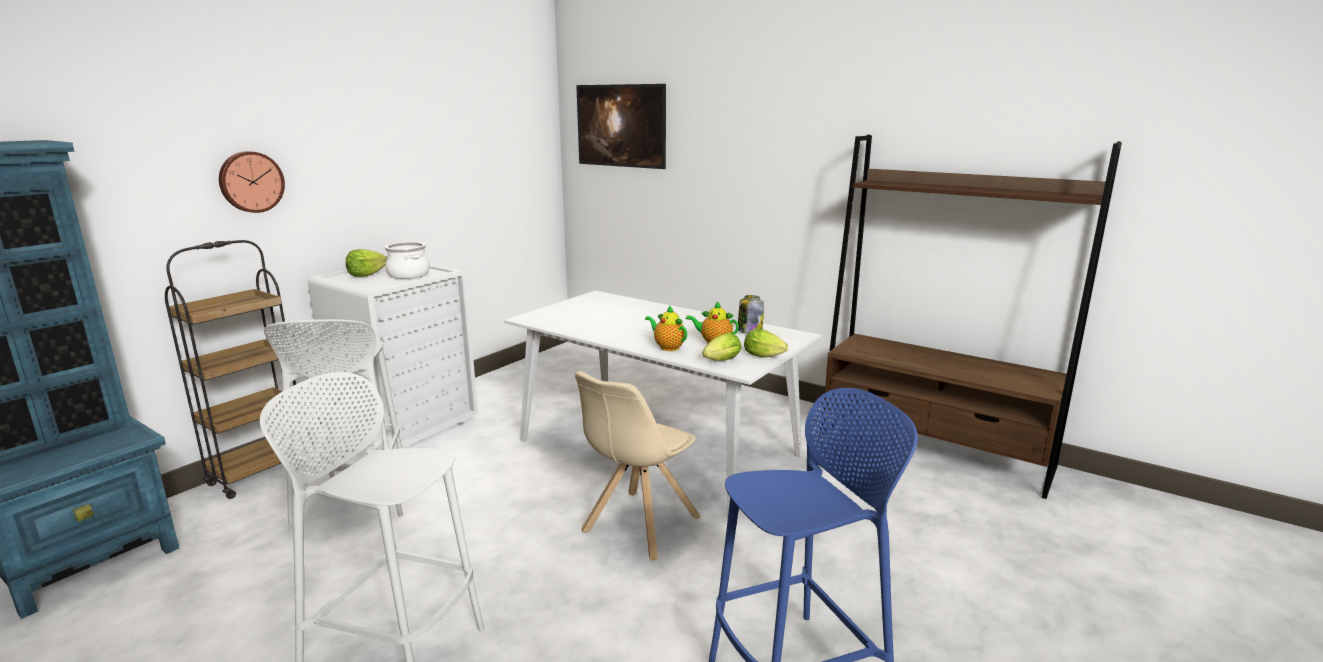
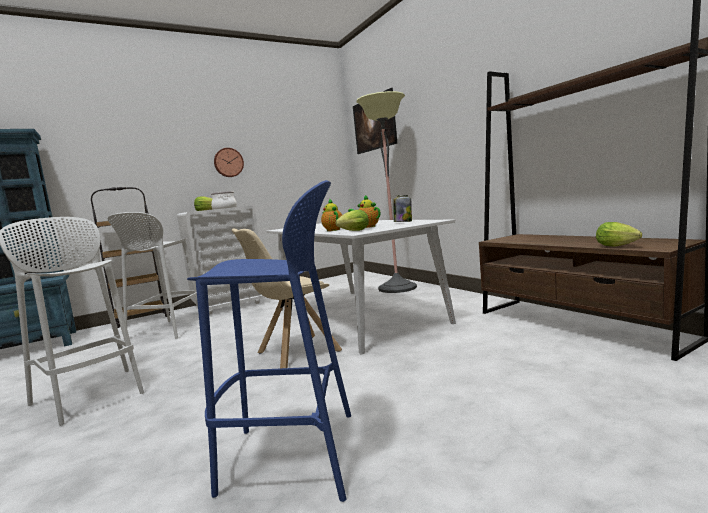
camera: 25 degrees right, 10 degrees down
(250, 182) = (146, 160): wall clock -> wall clock (228, 162)
(664, 385) = (397, 288): none -> floor lamp
(766, 356) = (389, 228): lettuce -> lettuce (619, 246)

